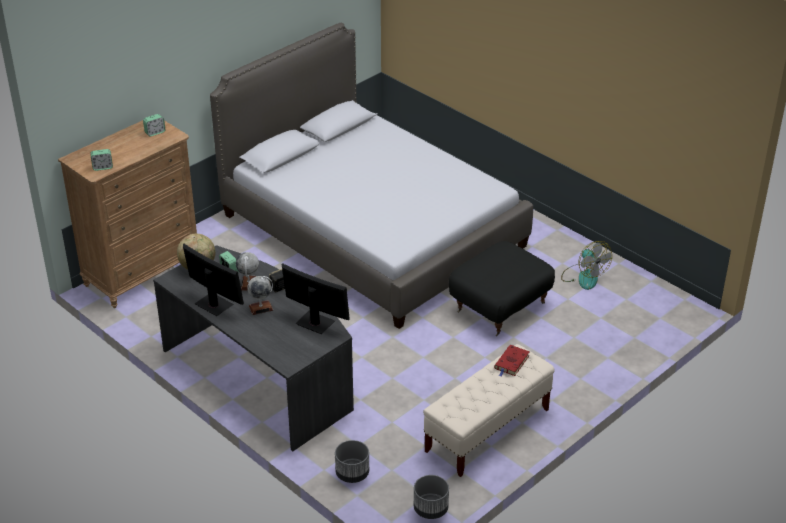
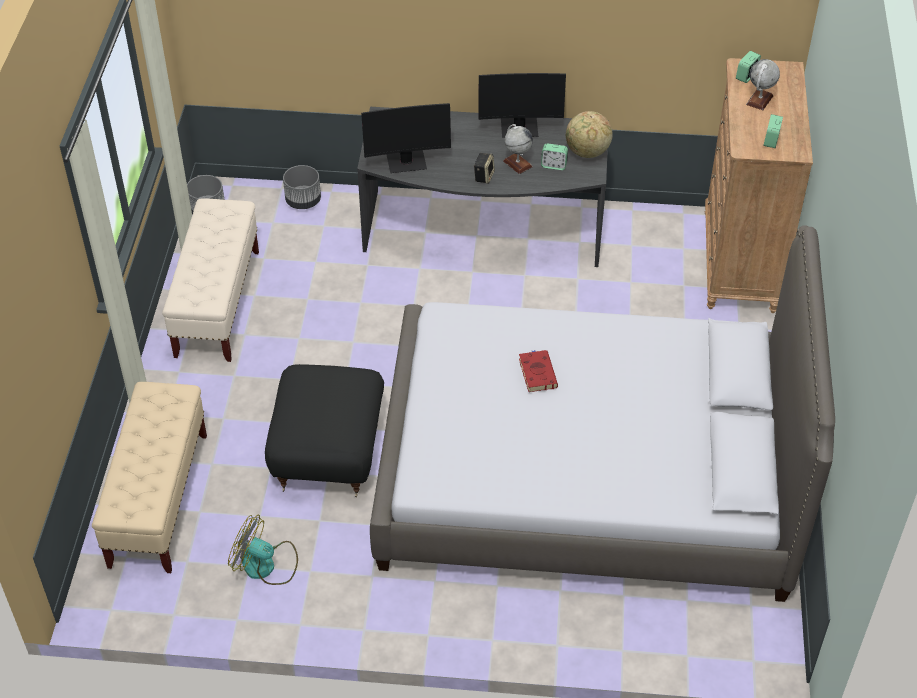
camera: 140 degrees right, 10 degrees up
(261, 308) = (474, 148): globe -> globe (759, 100)
(511, 363) = (207, 286): red book -> red book (537, 372)
(620, 335) = (159, 499): none -> beige bench

